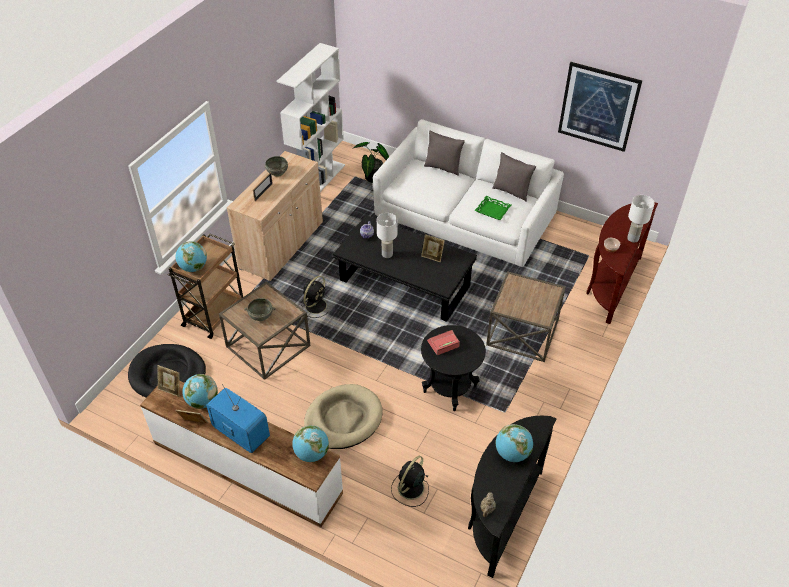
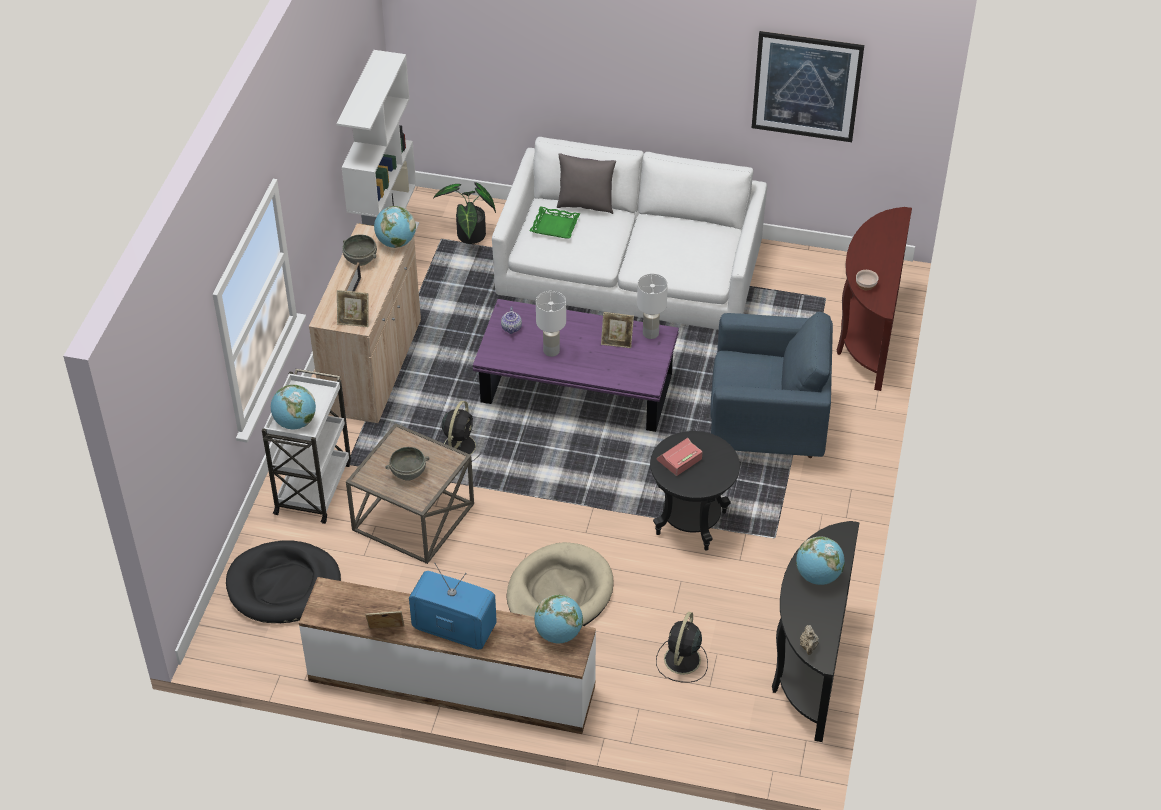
camera: 15 degrees left, 0 degrees up
(171, 389) = (332, 594): picture frame -> picture frame (354, 321)
(202, 401) = (384, 601): globe -> globe (396, 242)
(214, 313) = (313, 486): brown cart -> white cart
(405, 284) = (577, 389): black coffee table -> purple coffee table
(493, 210) = (680, 257): green tray -> green tray (555, 226)
(511, 191) = (697, 224): grey pillow -> none
(523, 333) = (766, 426): brown side table -> blue armchair
(633, 239) = (892, 266): white table lamp -> white table lamp (651, 334)

